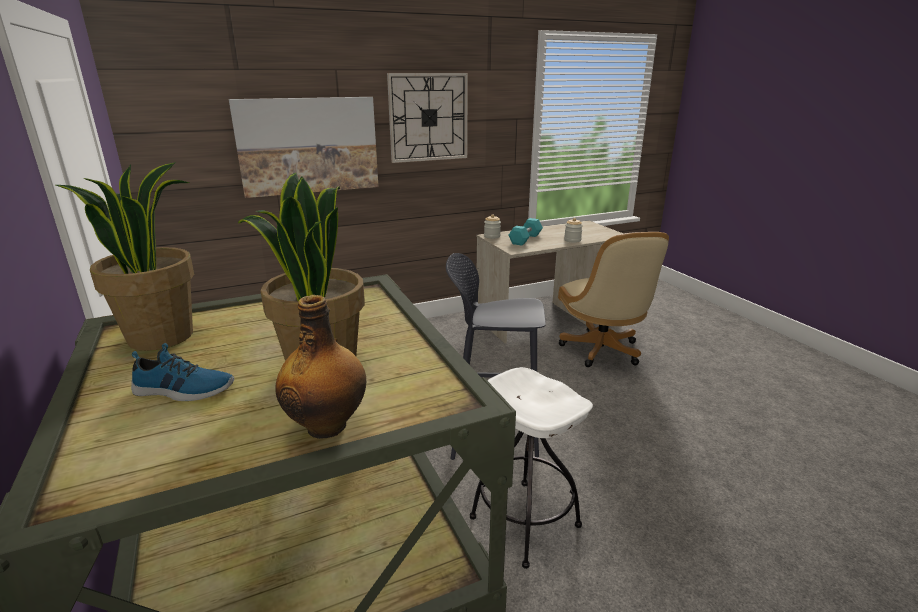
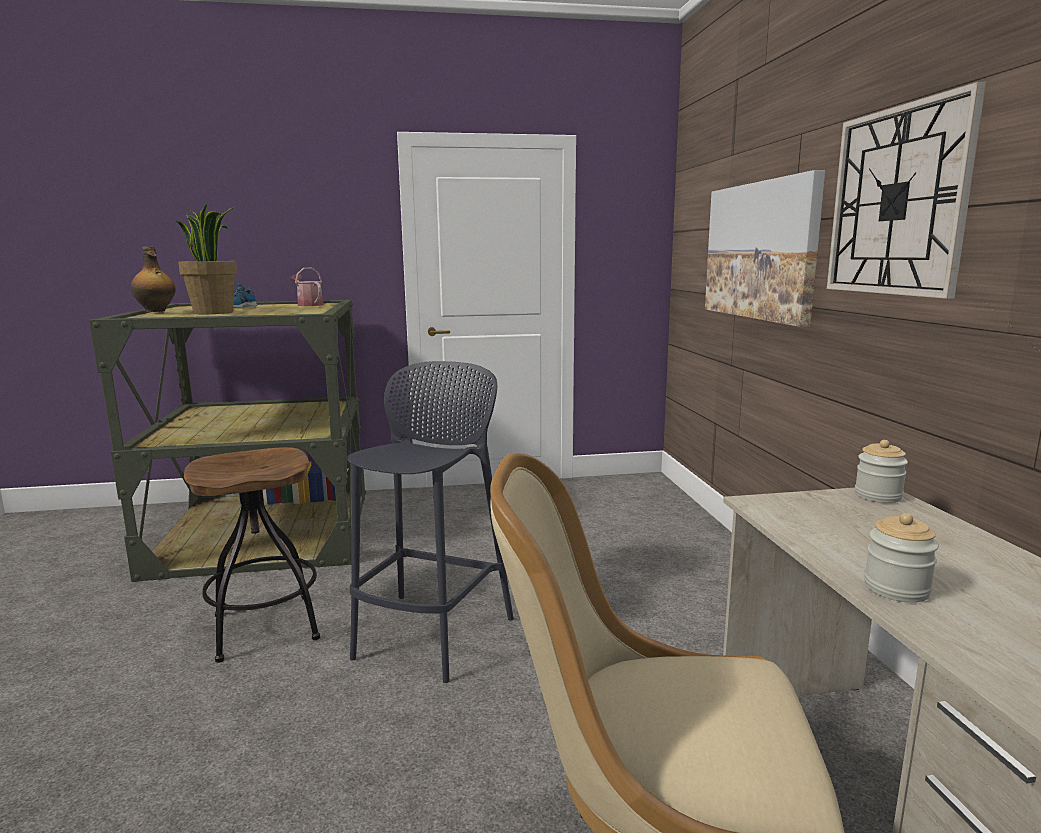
camera: 105 degrees right, 10 degrees down
(161, 336) = (308, 305): potted plant -> watering can
(524, 520) = (266, 626): white stool -> brown stool
(525, 239) = (868, 526): turquoise dumbbell -> none

